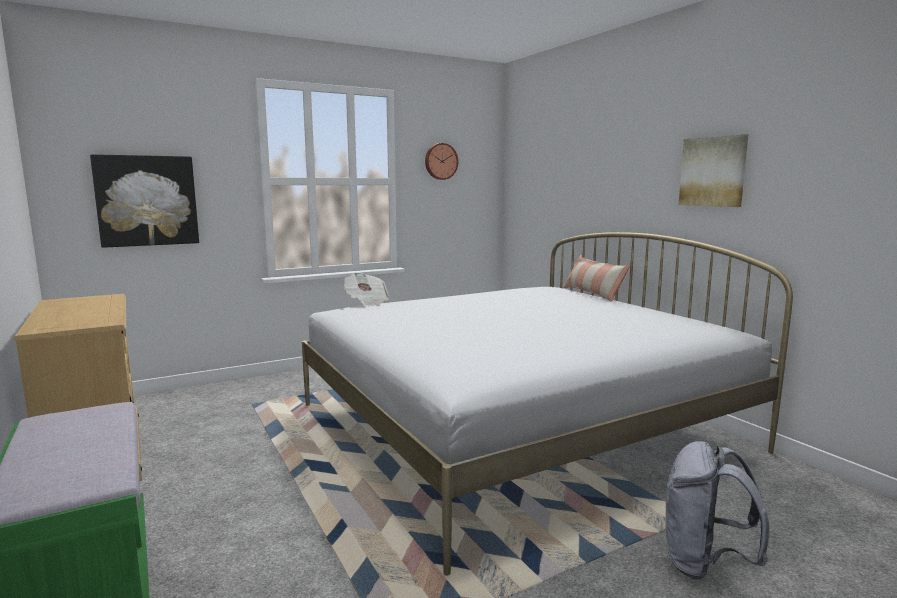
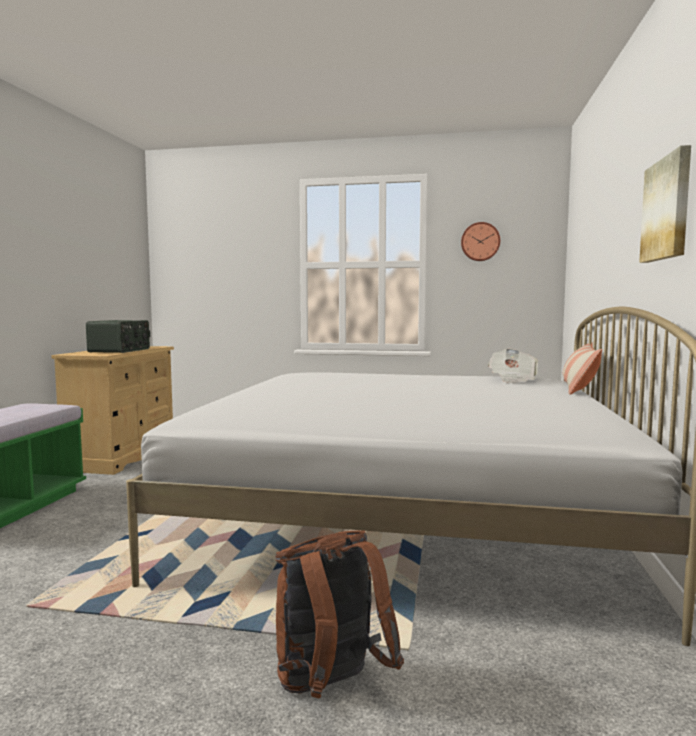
camera: 40 degrees right, 5 degrees down
(89, 311) = (120, 350): none -> radio
(147, 201) = (217, 282): picture -> none
(366, 301) = (327, 370): newspaper -> newspaper (512, 379)
(704, 564) = (330, 687): grey backpack -> brown backpack

